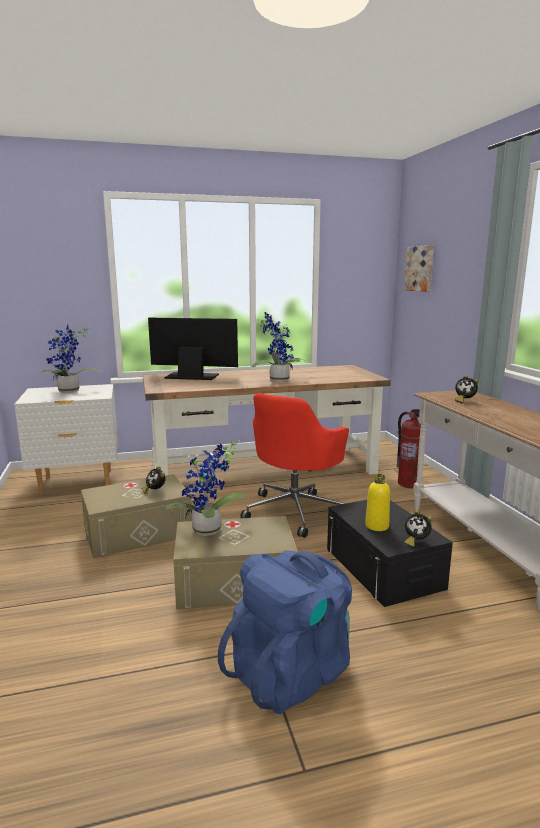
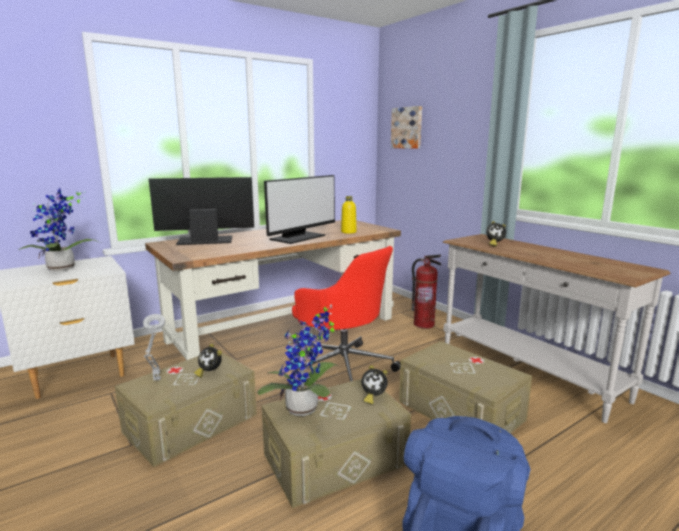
camera: 20 degrees left, 0 degrees up
(112, 490) = (157, 380): none -> grey table lamp
(277, 380) = (298, 237): potted plant -> monitor
(295, 511) = (343, 367): red office chair -> red office chair turned 60 degrees counterclockwise
(377, 526) = (459, 372): yellow bottle -> yellow bottle (348, 232)
(383, 568) = (460, 410): black storage box -> beige storage box
(415, 541) = (504, 381): alarm clock -> alarm clock (373, 397)

